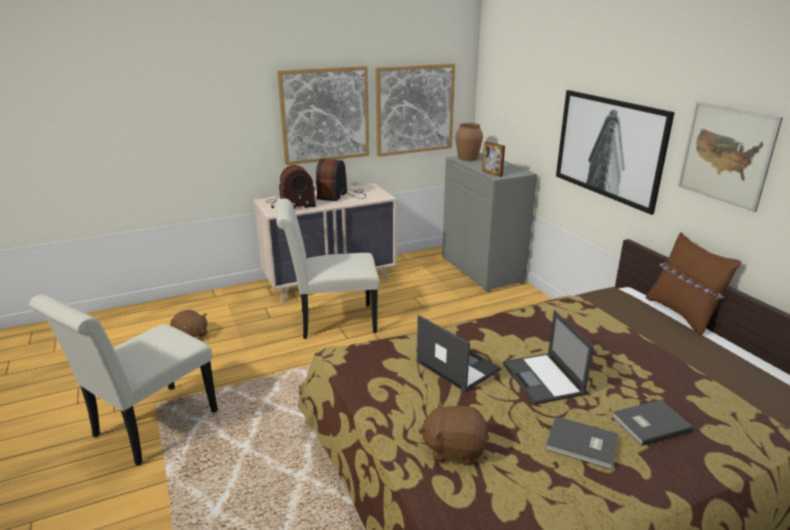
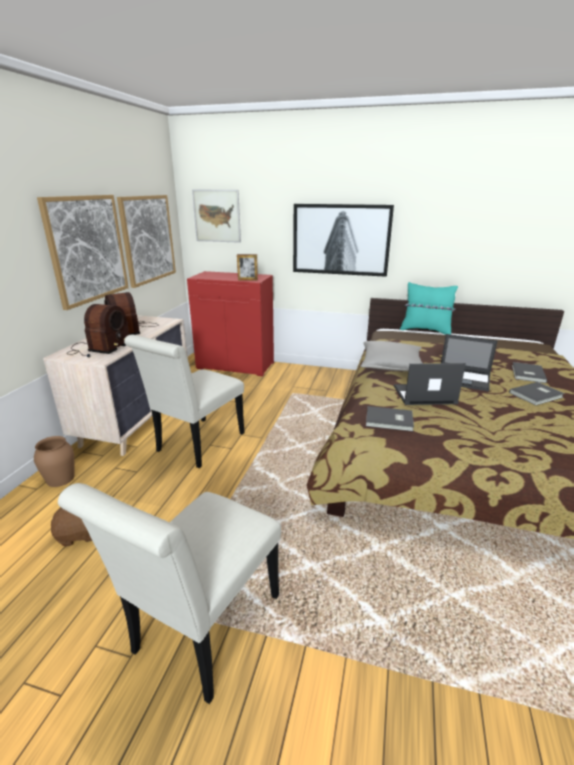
camera: 50 degrees left, 0 degrees up
(149, 428) = (202, 631): white chair -> white chair turned 45 degrees clockwise
(371, 364) = (390, 421): none -> grey book
(454, 449) = (519, 430): brown plush toy -> none
(468, 158) = (204, 276): brown vase -> brown vase (61, 478)
(483, 270) = (236, 365): grey cabinet -> red cabinet
(506, 325) = (391, 365): none -> grey pillow
(682, 314) = (425, 330): brown pillow -> turquoise pillow
(726, 155) = (436, 225): picture -> picture (217, 216)

